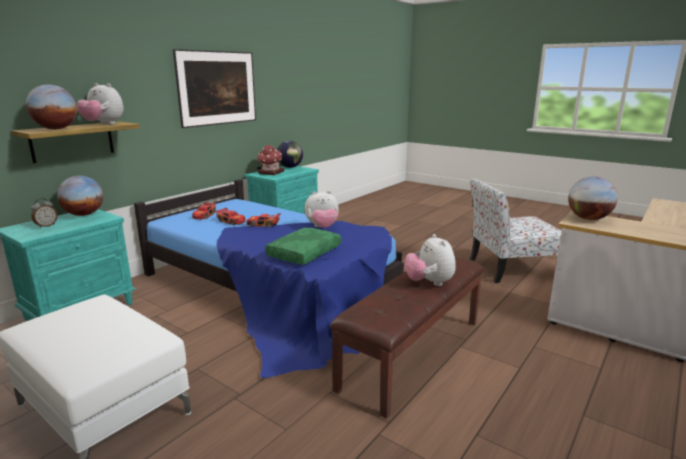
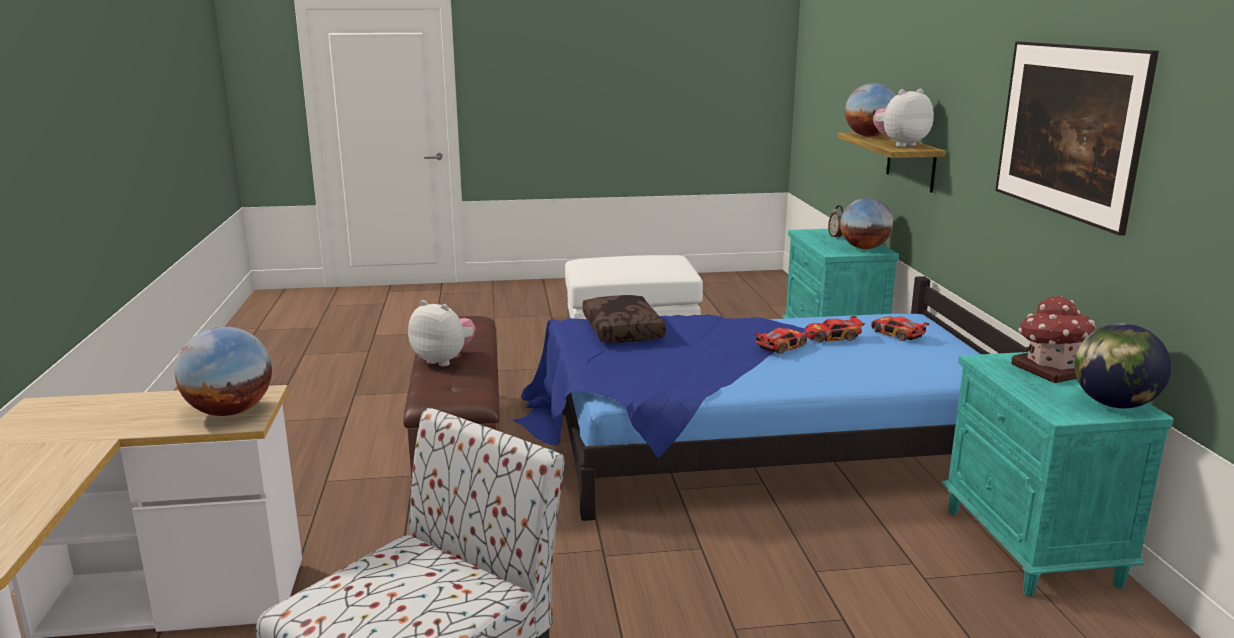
camera: 135 degrees right, 0 degrees up
(304, 253) = (624, 330): green pillow -> brown pillow
(322, 227) = (700, 369): plush toy -> none

